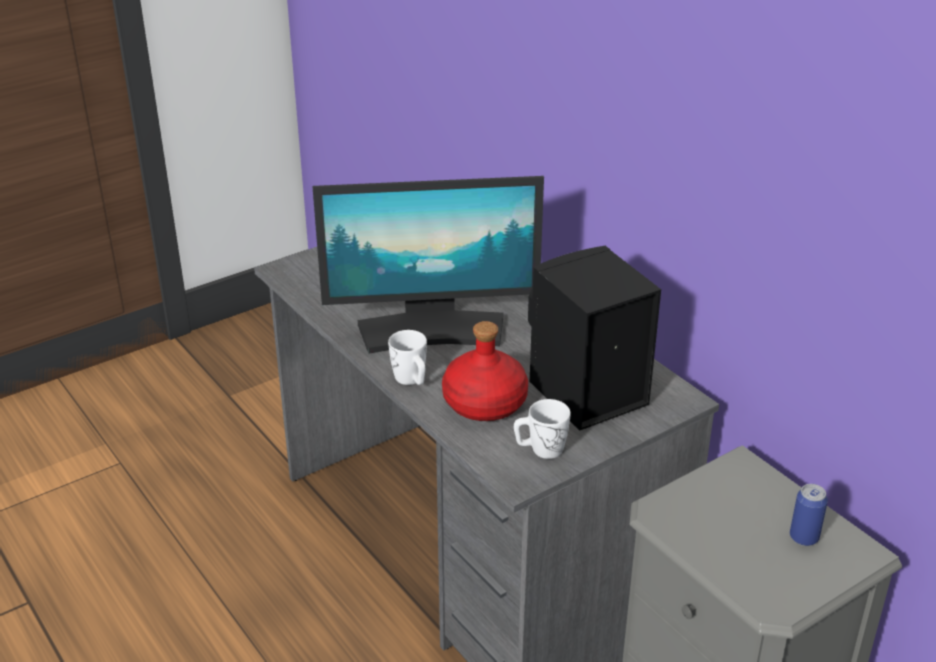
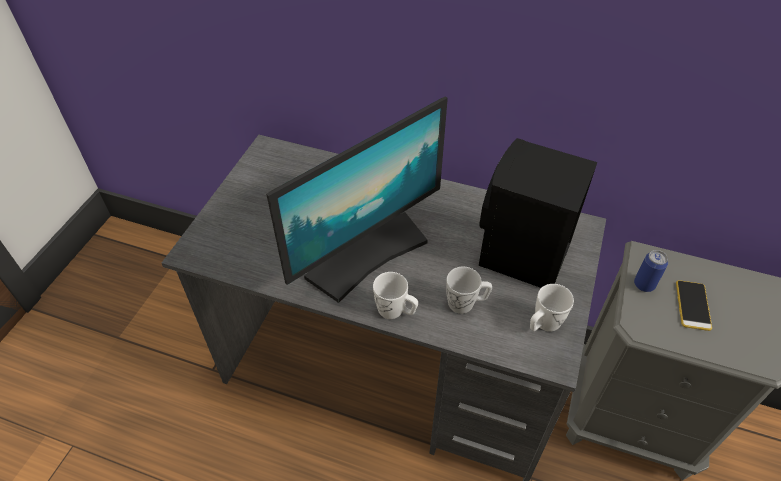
camera: 35 degrees left, 15 degrees up
(483, 403) = (466, 303): red bottle -> white mug
(743, 523) = (693, 305): none -> phone
(804, 537) = (732, 295): can -> can (644, 284)

